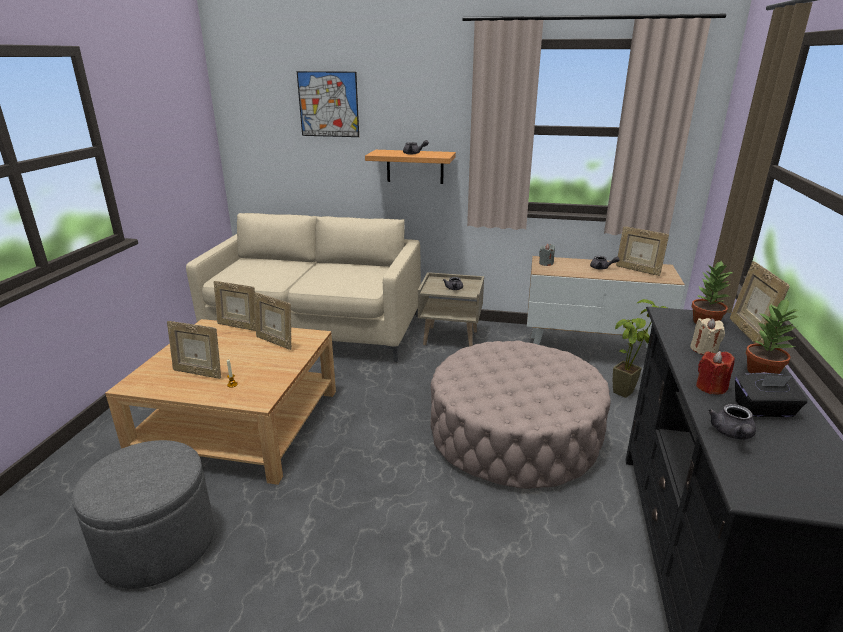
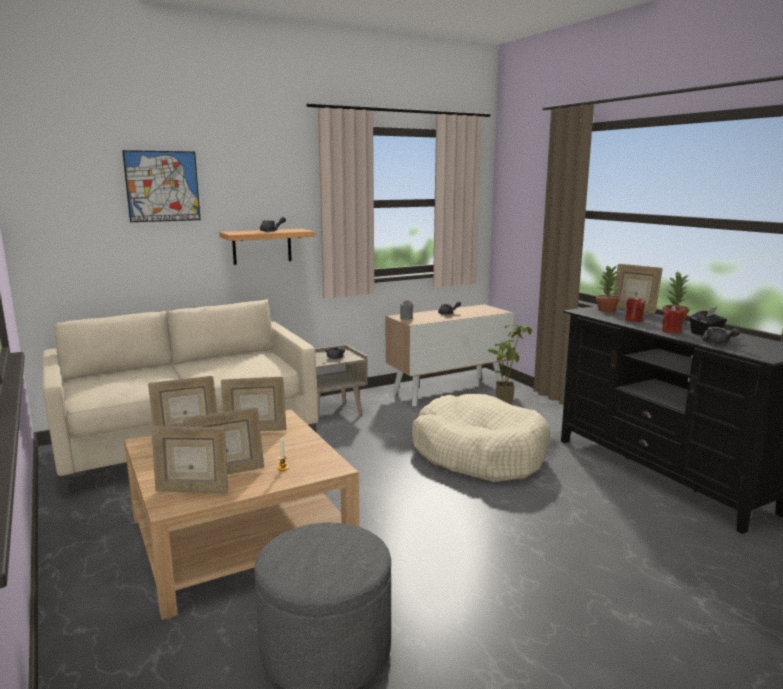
camera: 40 degrees left, 10 degrees down
(514, 435) = (478, 453): beige ottoman -> beige dog bed
(637, 270) = (472, 311): picture frame -> picture frame (192, 491)
(704, 350) = (633, 320): beige candle -> red candle

